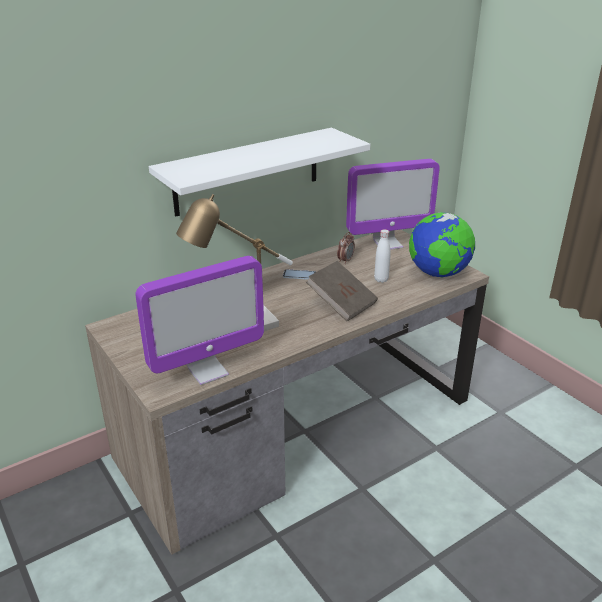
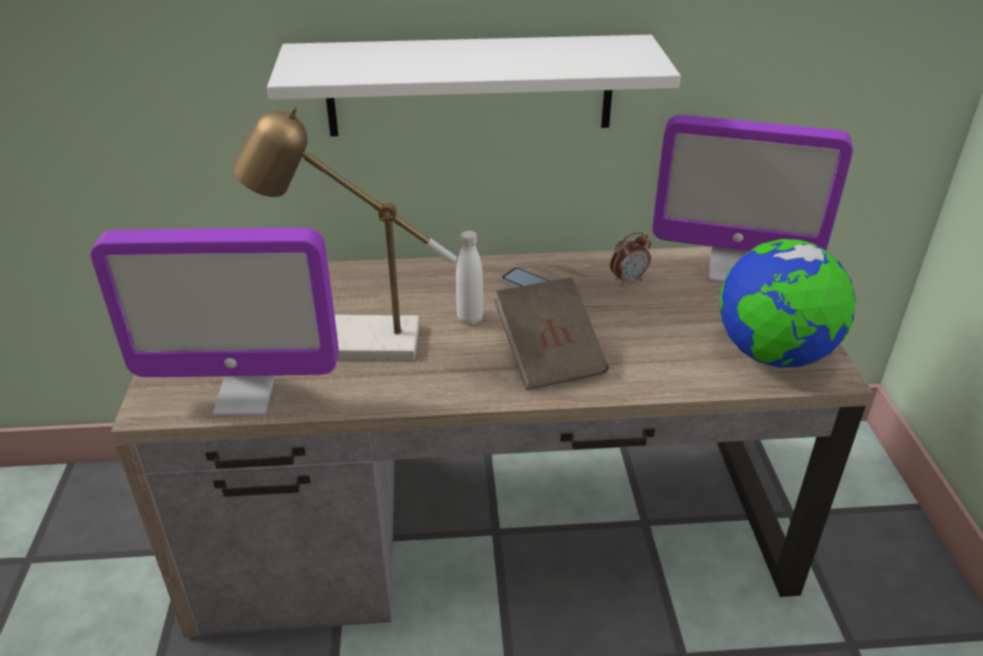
camera: 30 degrees right, 5 degrees up
(381, 279) = (657, 333): white bottle -> white bottle (470, 319)

